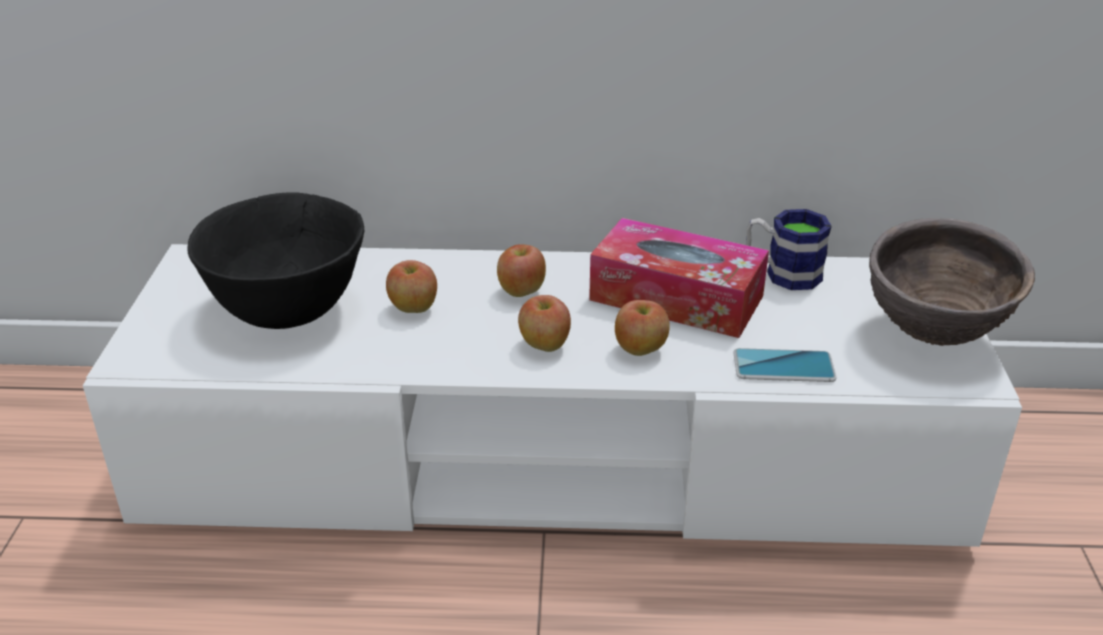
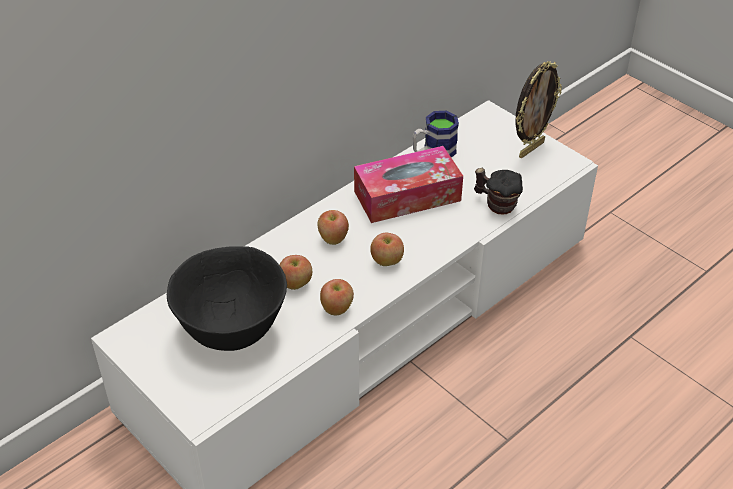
camera: 45 degrees left, 10 degrees up
(640, 350) = (430, 235): apple -> apple (337, 309)
(783, 367) = (496, 204): phone -> mug
(932, 335) = (530, 149): brown bowl -> picture frame

